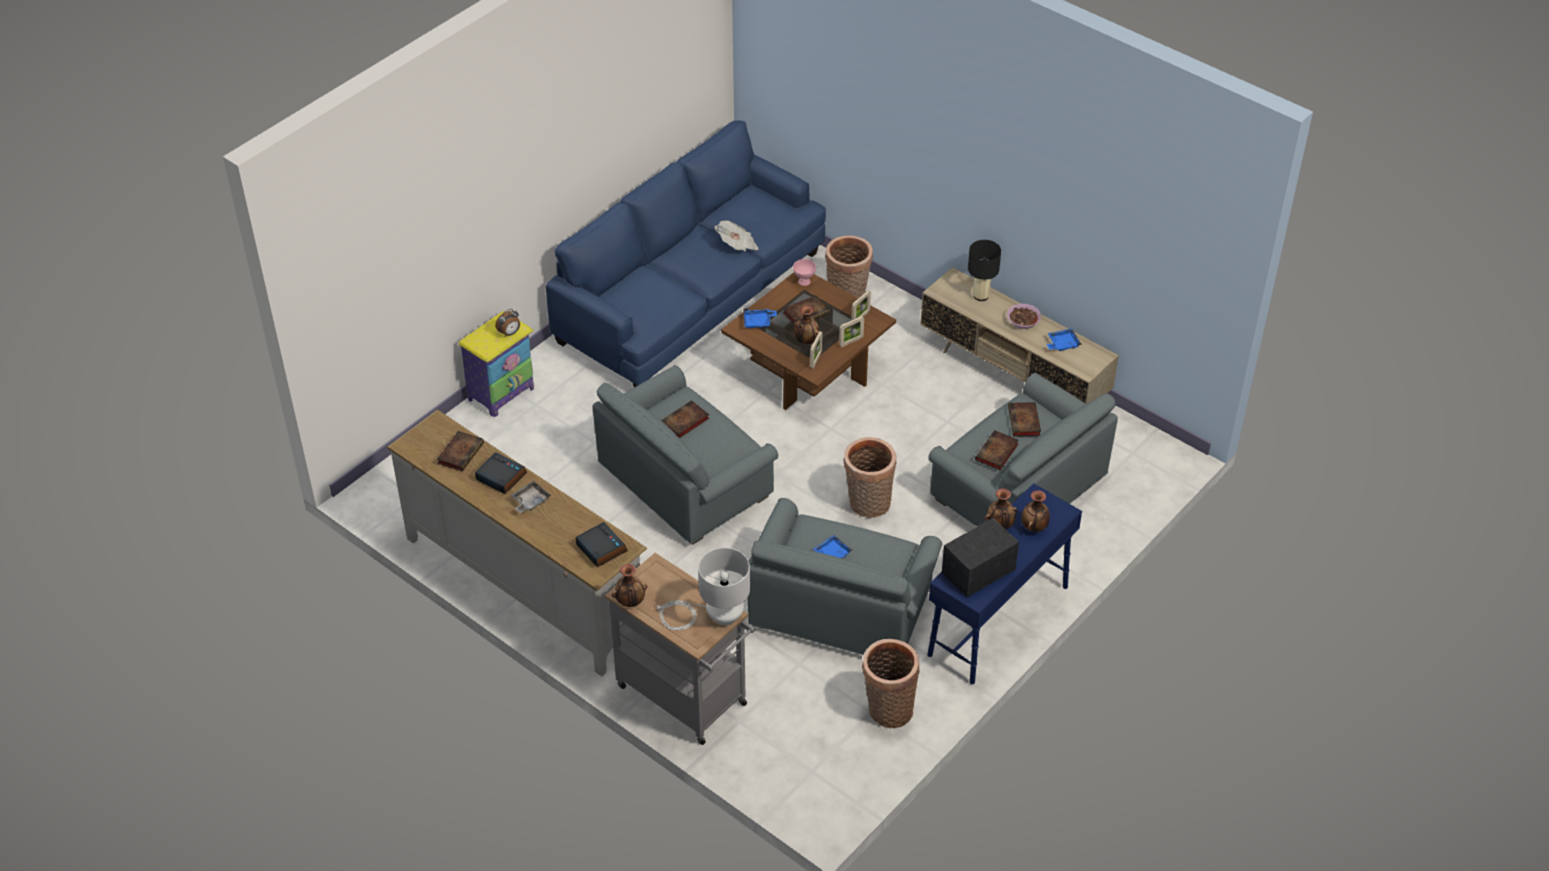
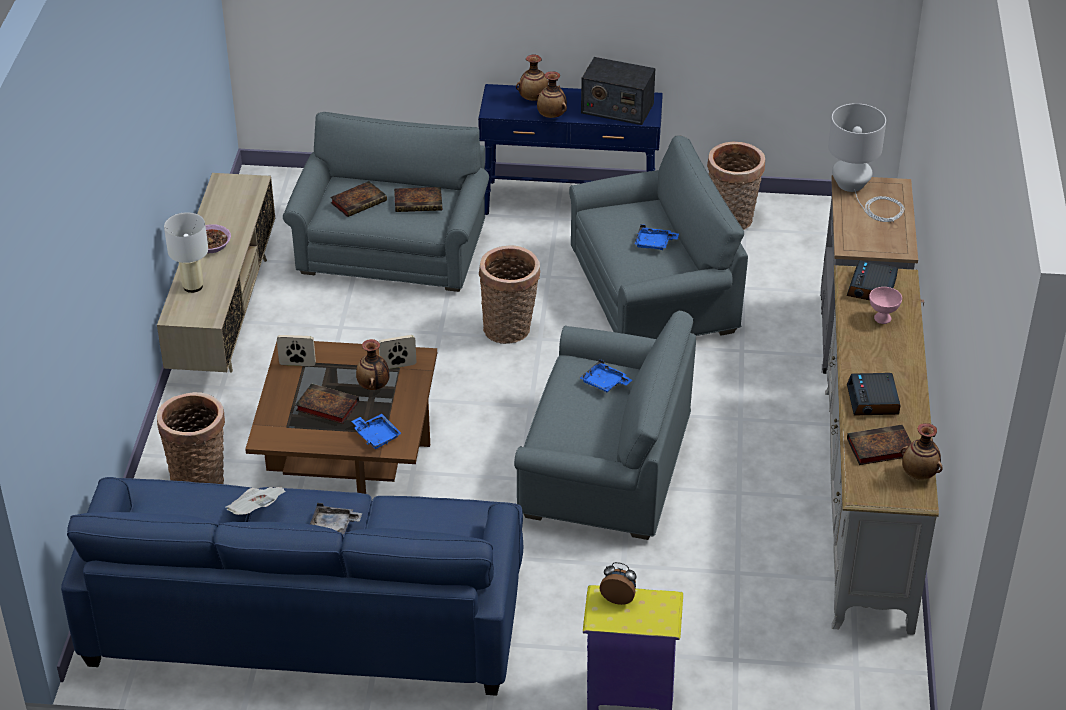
camera: 125 degrees left, 5 degrees down
(530, 501) = (877, 363): grey tray -> grey tray (333, 526)
(630, 602) = (905, 241): vase -> vase (919, 474)
(684, 422) = (588, 415): book -> none
(804, 281) = (271, 433): pink bowl -> pink bowl (882, 318)
(851, 341) = (344, 354): picture frame -> none
(980, 296) = (192, 287): black table lamp -> white table lamp
(1062, 344) = (226, 209): blue tray -> blue tray (604, 383)

